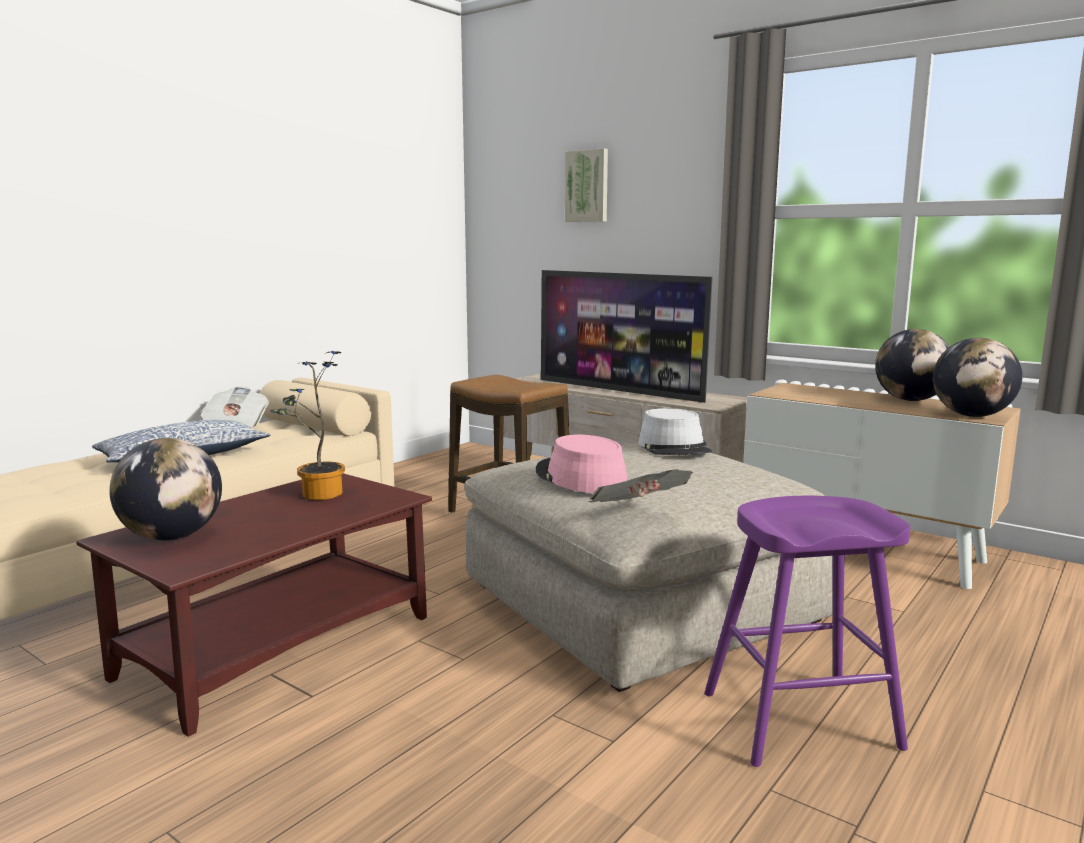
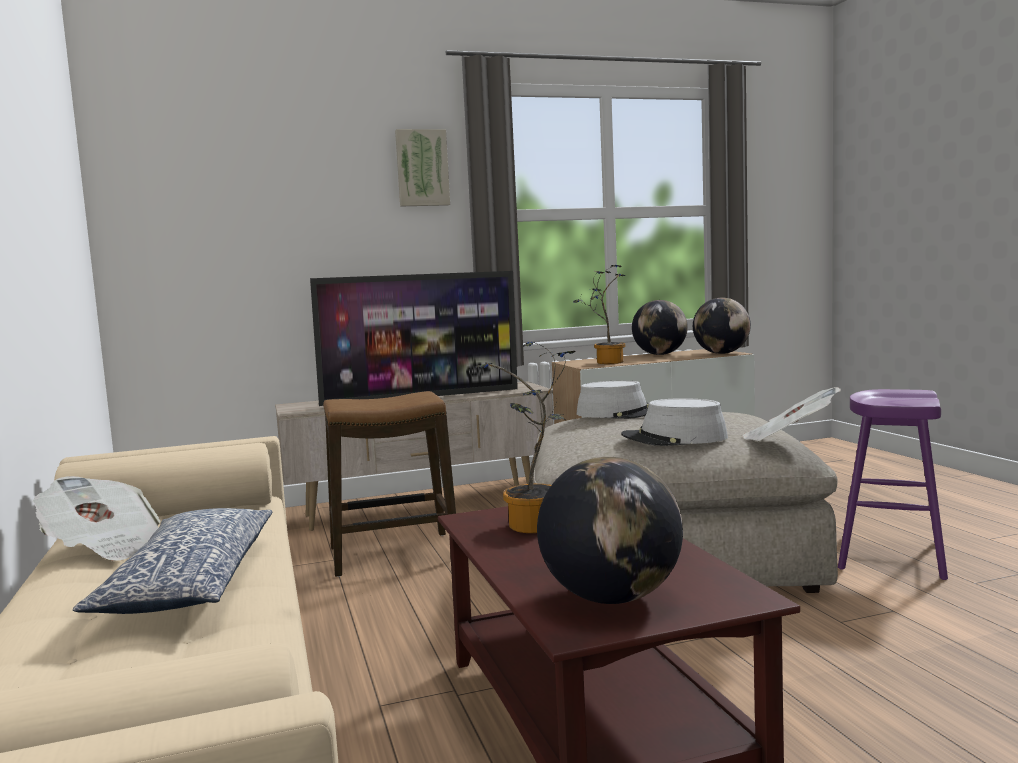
camera: 55 degrees left, 5 degrees down
(580, 478) = (674, 438): pink hat -> grey hat
(587, 186) = (294, 188): picture -> picture (422, 168)
(807, 394) = (606, 362): none -> potted plant

